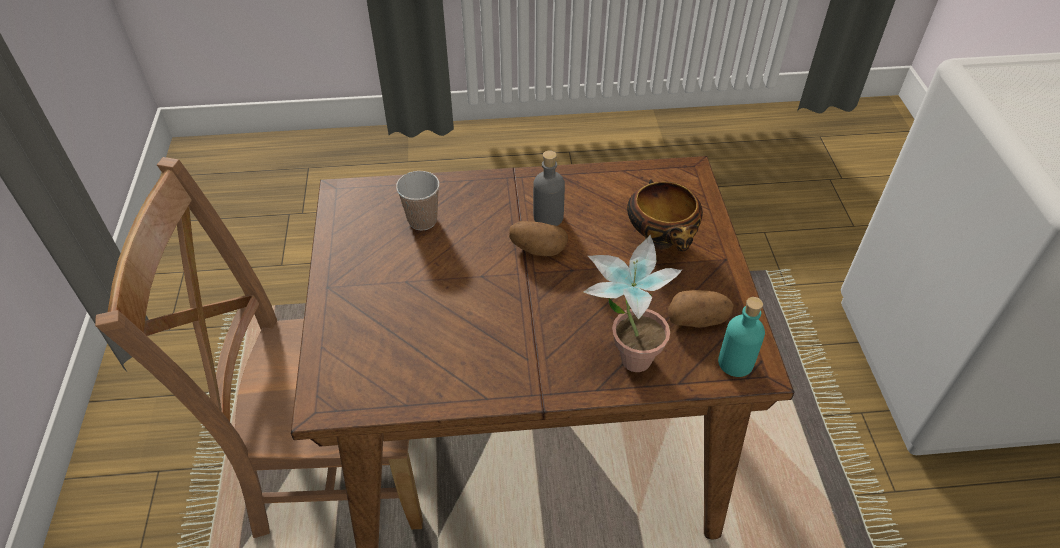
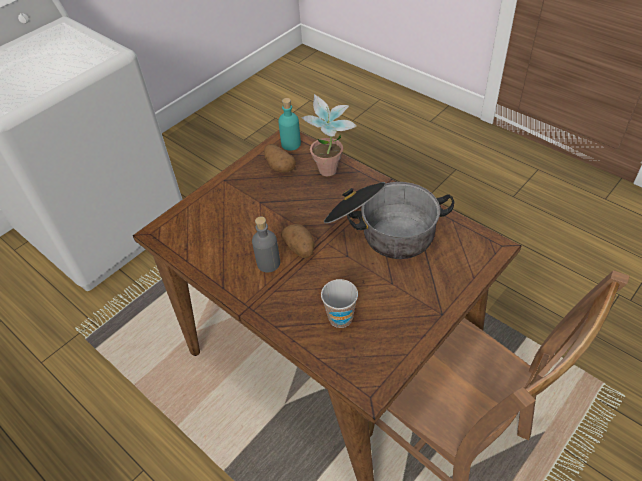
camera: 130 degrees left, 0 degrees up
(476, 329) = (382, 230): none -> cooking pot
(661, 241) = (236, 207): bowl -> none

